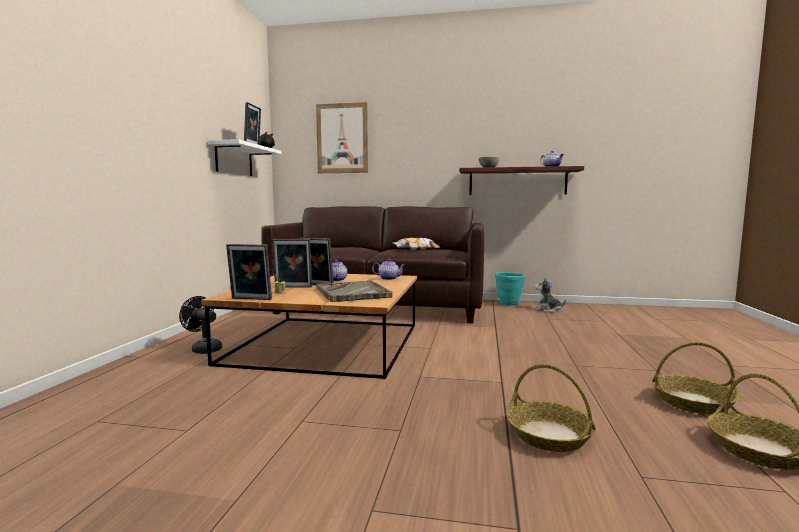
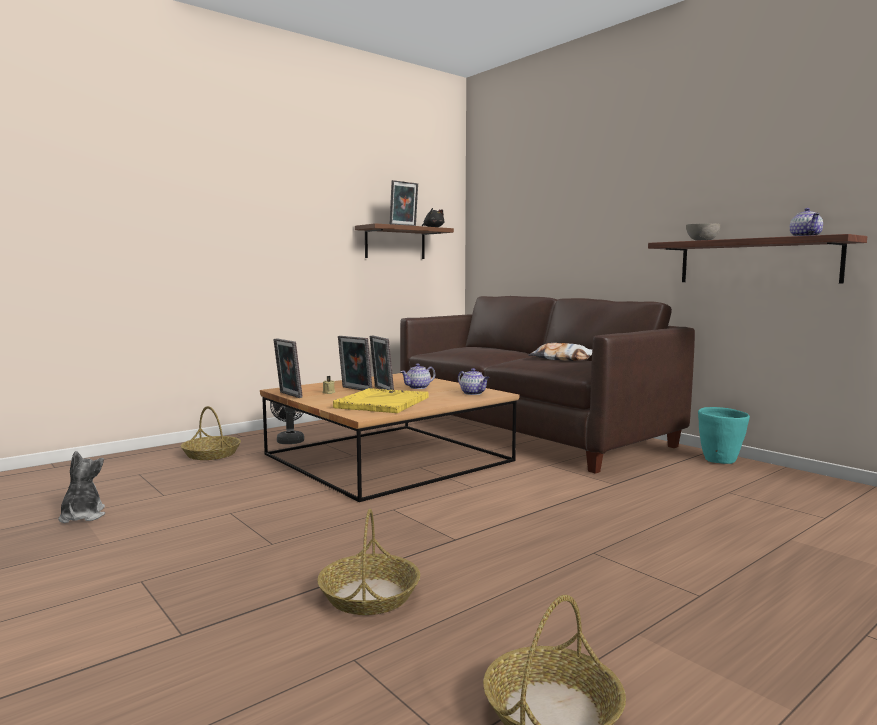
camera: 40 degrees right, 0 degrees up
(234, 160) = (395, 243): white shelf -> brown shelf
(342, 138) = (531, 206): picture -> none
(352, 293) = (381, 403): grey tray -> yellow tray
(547, 310) = (764, 481): plush toy -> plush toy (82, 516)
(692, 402) = (630, 641): basket -> basket (212, 454)

